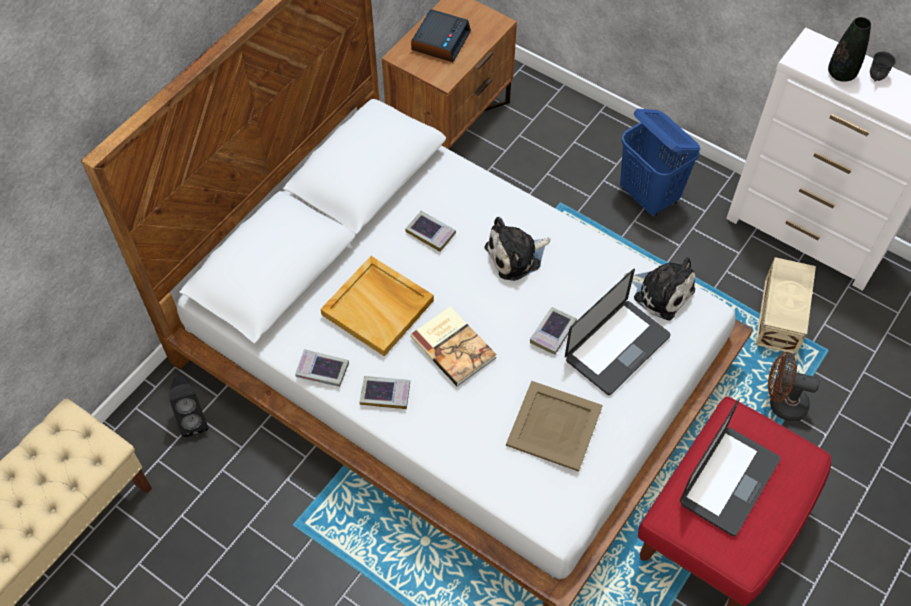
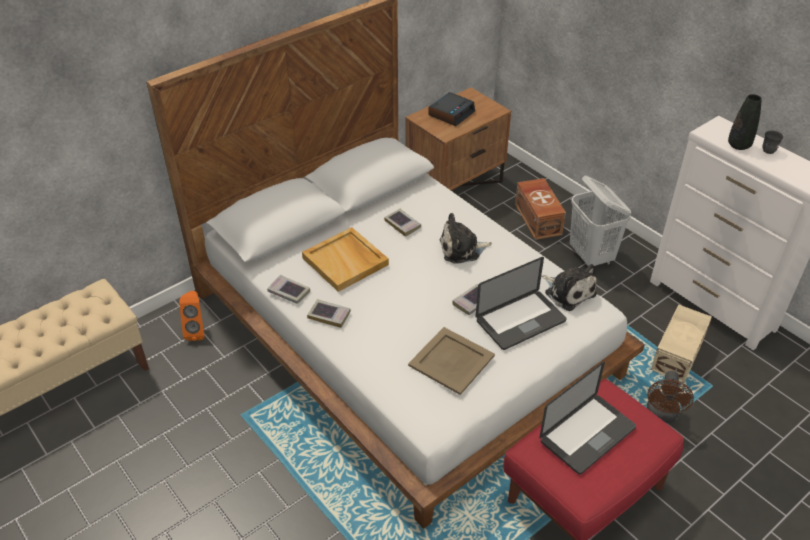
camera: 15 degrees right, 15 degrees down
(193, 419) = (197, 331): black speaker -> orange speaker
(454, 346) = (392, 295): book -> none
(570, 151) = (538, 218): none -> brown storage box
(649, 196) = (591, 256): blue laundry basket -> white laundry basket
(781, 403) = (662, 415): brown fan -> brown fan turned 105 degrees counterclockwise

